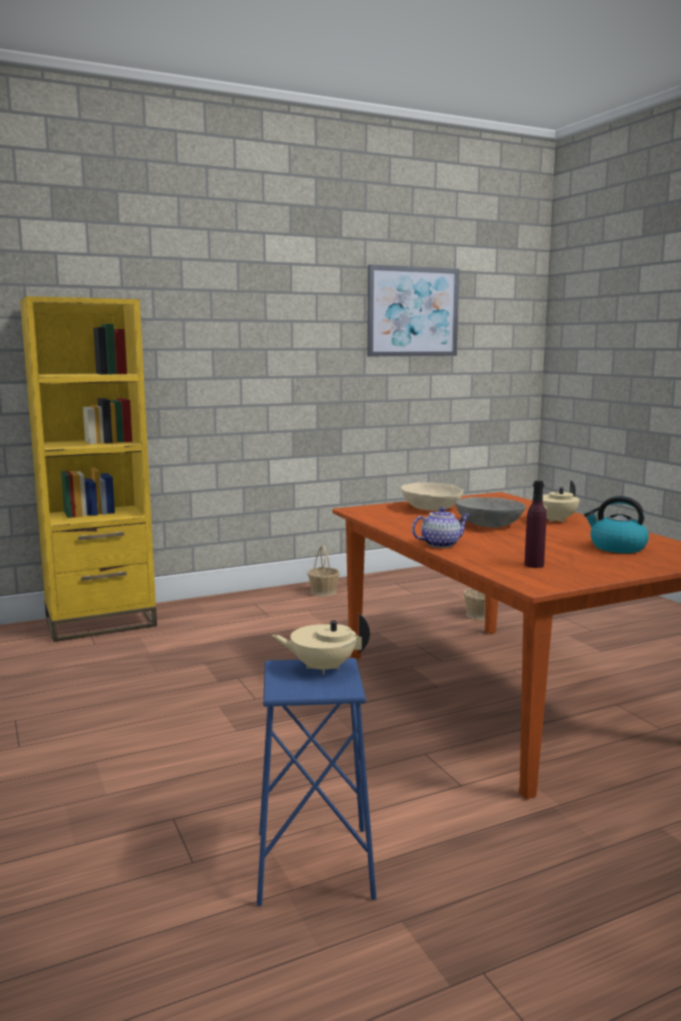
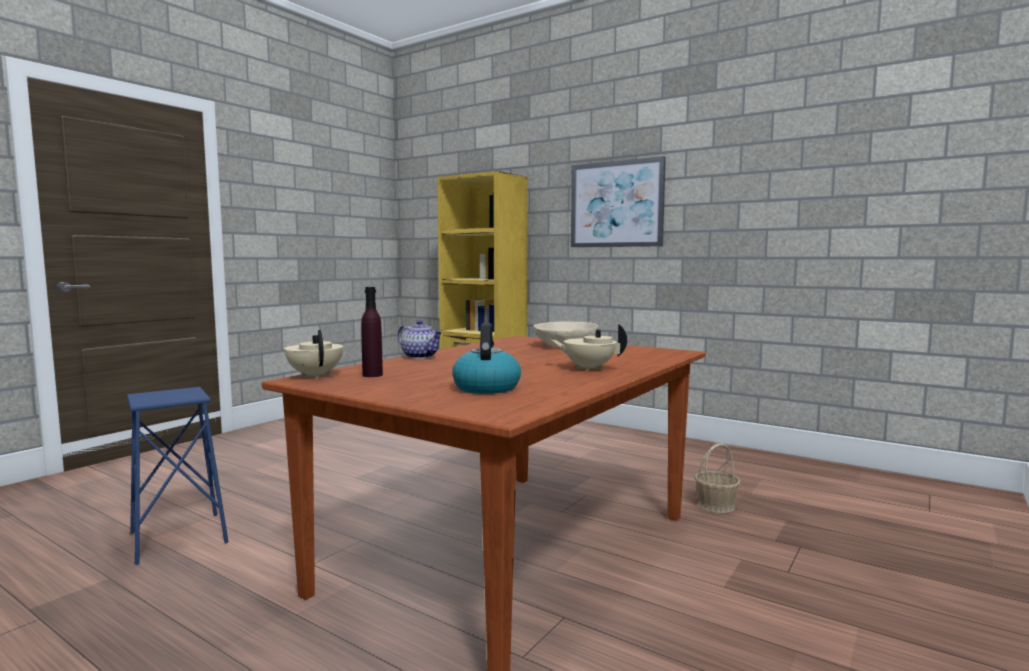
camera: 60 degrees right, 5 degrees down
(322, 668) = (185, 395): beige teapot -> beige teapot (315, 376)
(323, 592) = (650, 442): basket -> none
(413, 312) = (802, 156): picture -> picture (616, 204)
(489, 524) = (524, 358): grey bowl -> none

